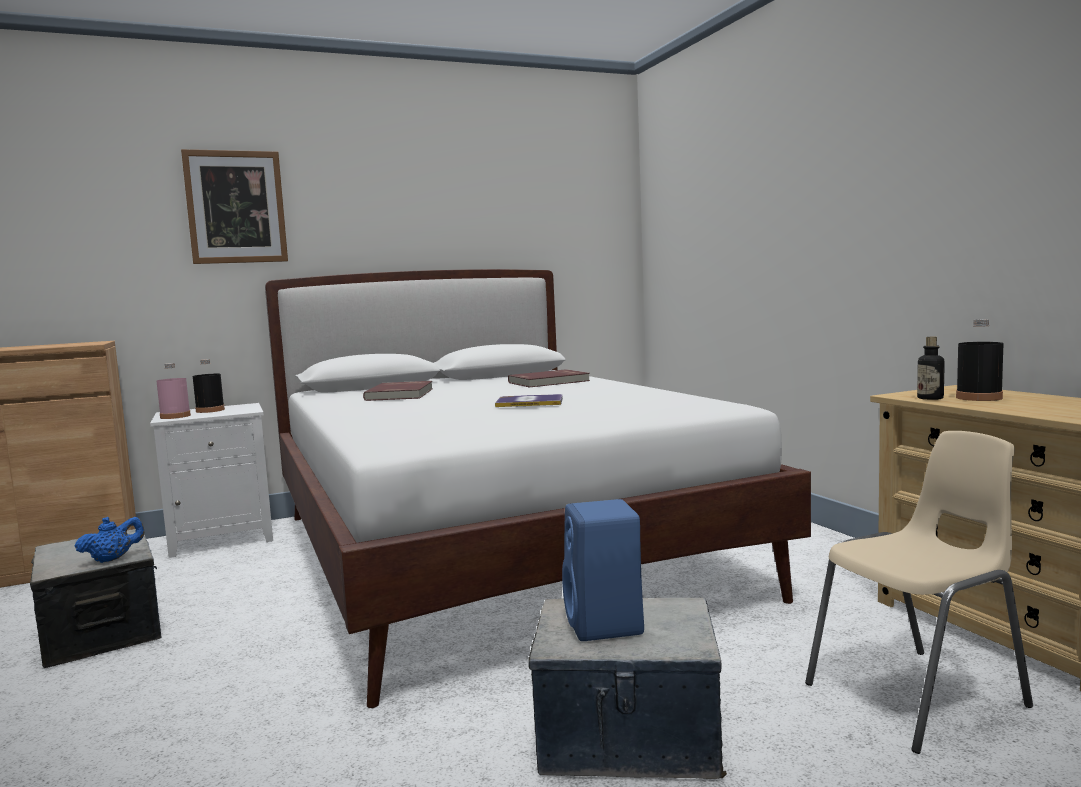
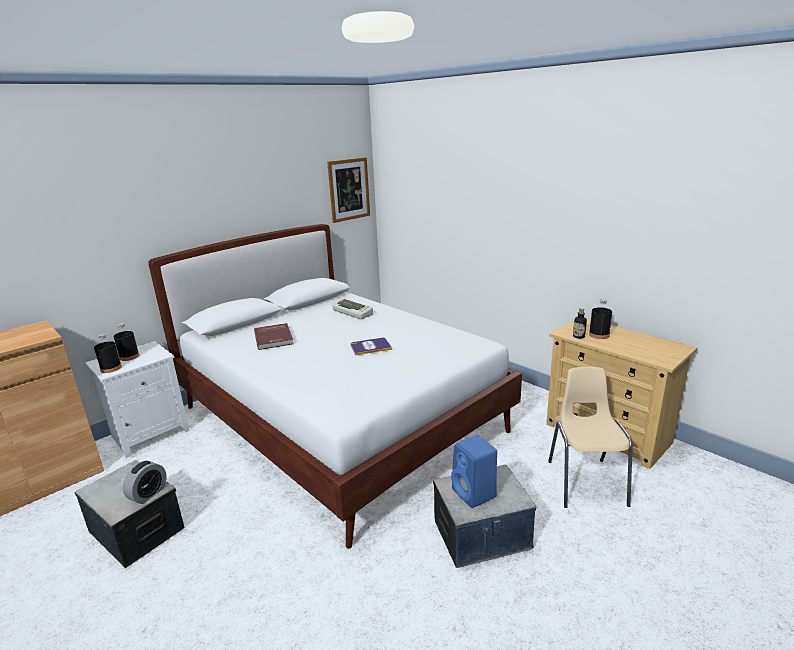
camera: 20 degrees left, 15 degrees up
(112, 559) = (148, 494): blue teapot -> alarm clock
(175, 416) = (111, 368): pink bottle -> black bottle
(236, 207) = (118, 209): picture -> picture (349, 189)
(549, 382) = (354, 312): red book -> keyboard
(919, 696) = (585, 482): beige chair -> beige chair turned 45 degrees counterclockwise

